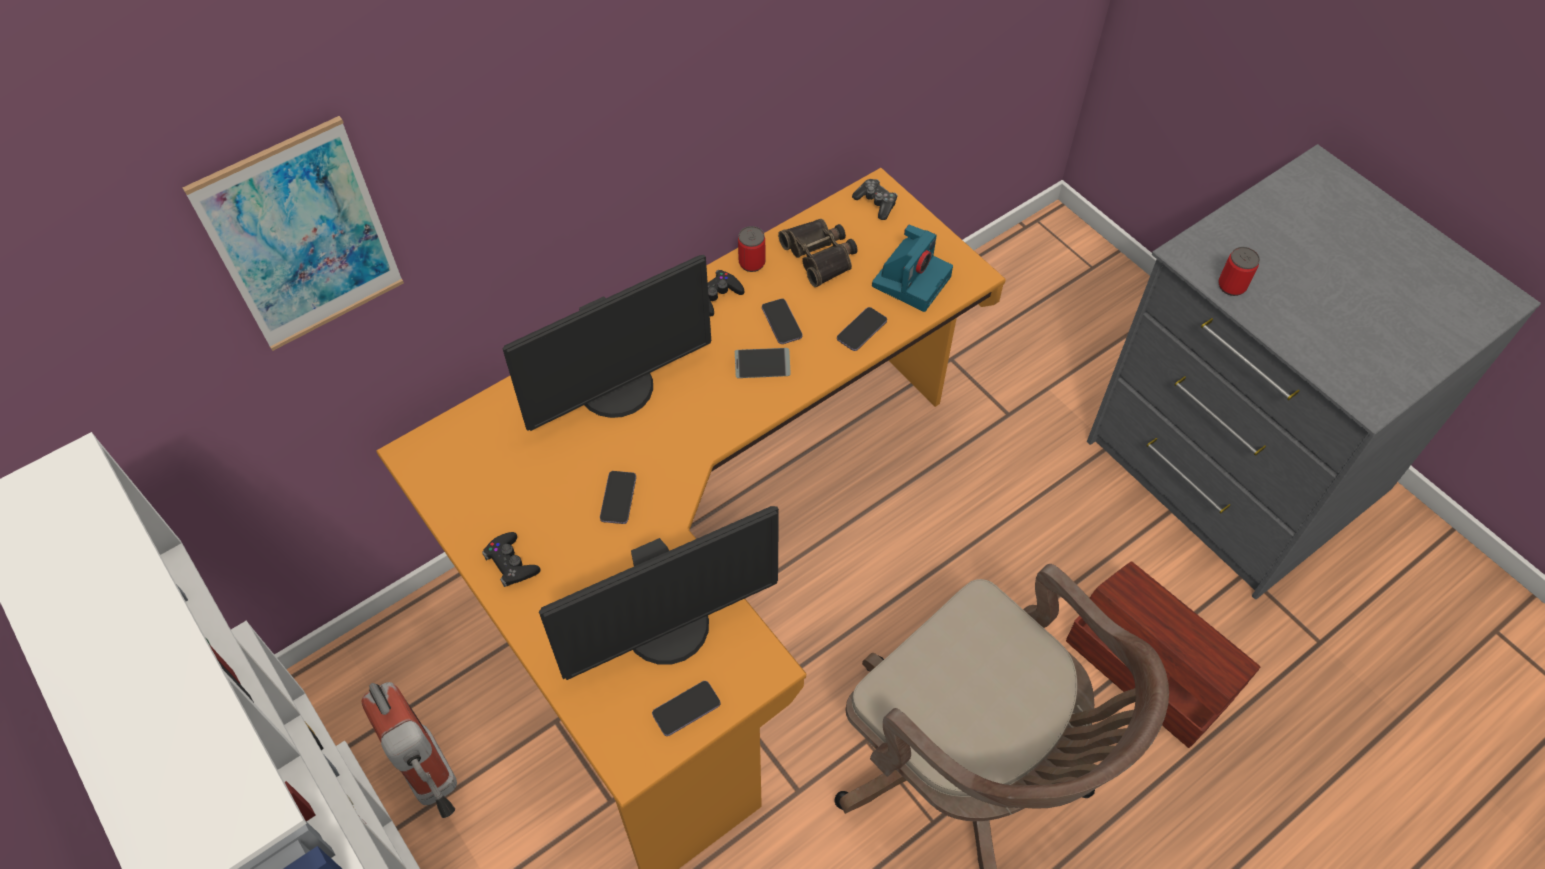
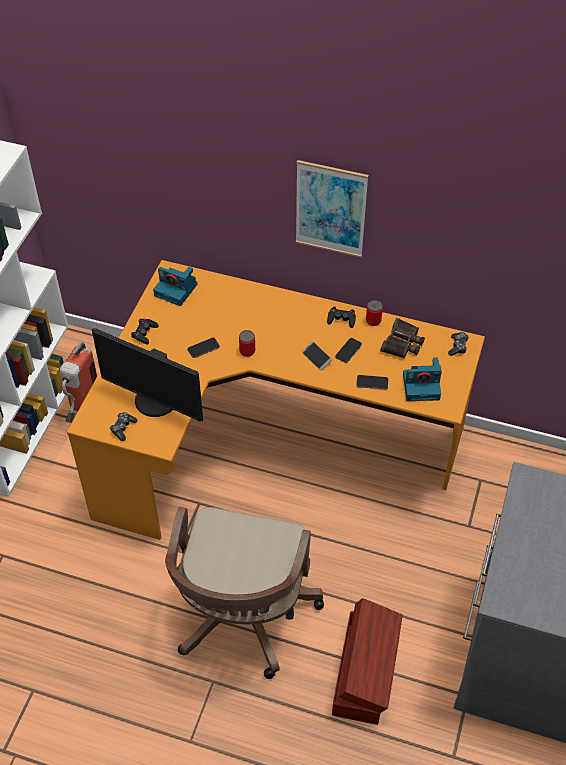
camera: 55 degrees right, 5 degrees down
(302, 238) = (162, 145): picture -> picture (330, 209)
(463, 465) = (177, 290): none -> camera
(618, 390) = (258, 316): monitor -> none
(686, 709) = (123, 428): phone -> game controller
(1231, 286) = (522, 506): can -> can (247, 351)

